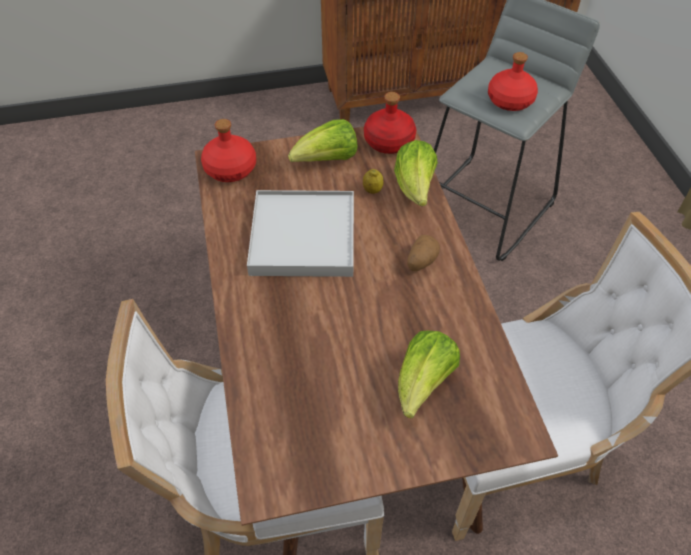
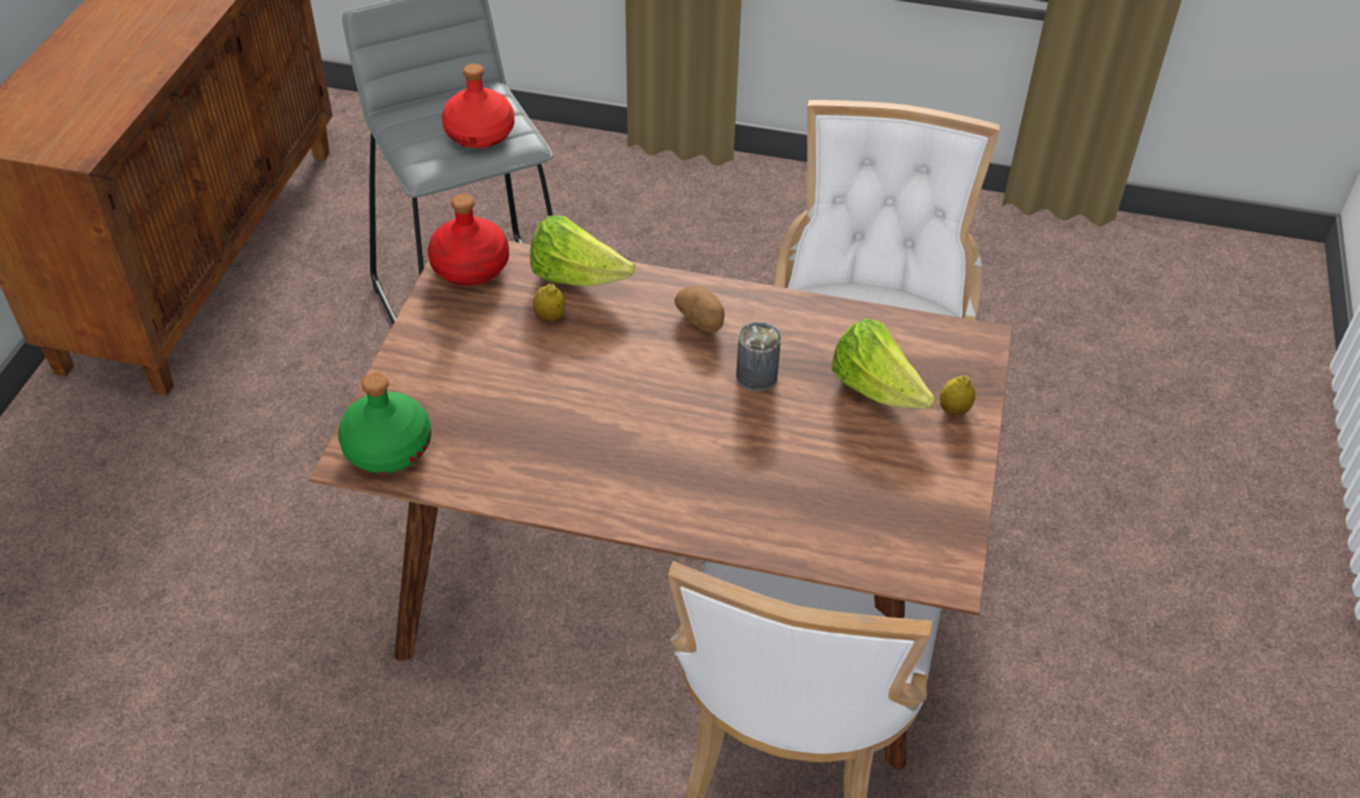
camera: 65 degrees left, 5 degrees down
(230, 168) = (387, 447): red bottle -> green bottle
(303, 237) = (583, 414): white tray -> none
(327, 160) = (456, 339): lettuce -> none
(390, 309) = (756, 376): none -> can
(435, 442) = (954, 410): none -> lemon

